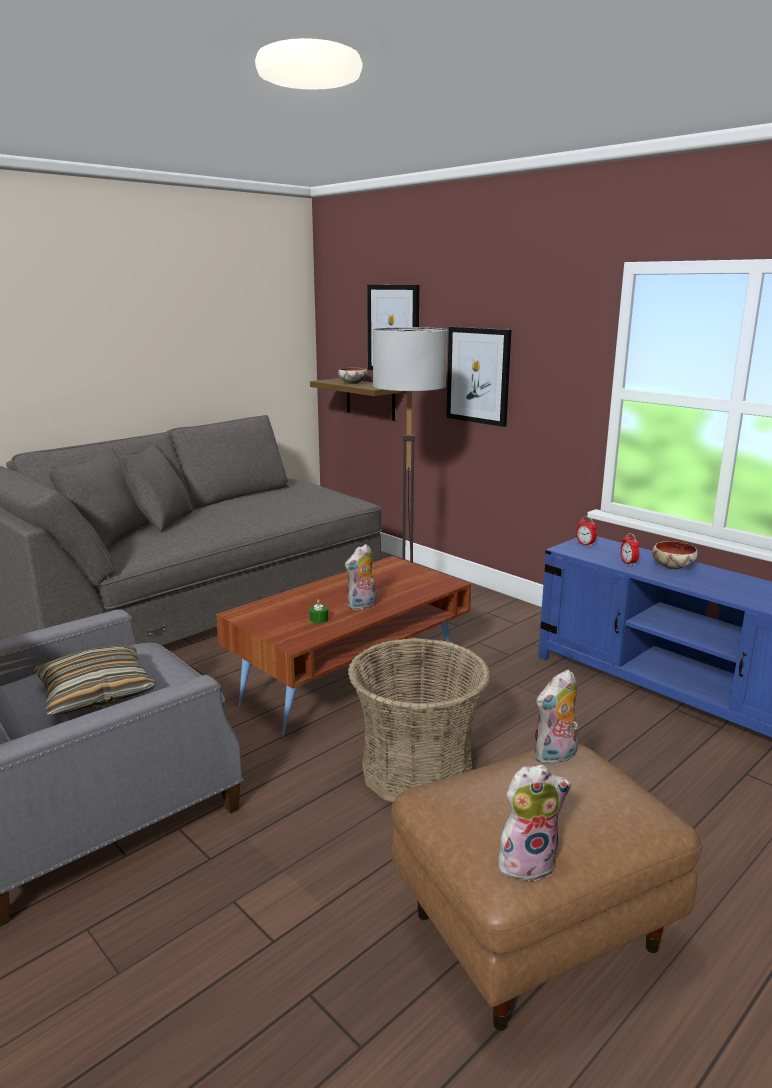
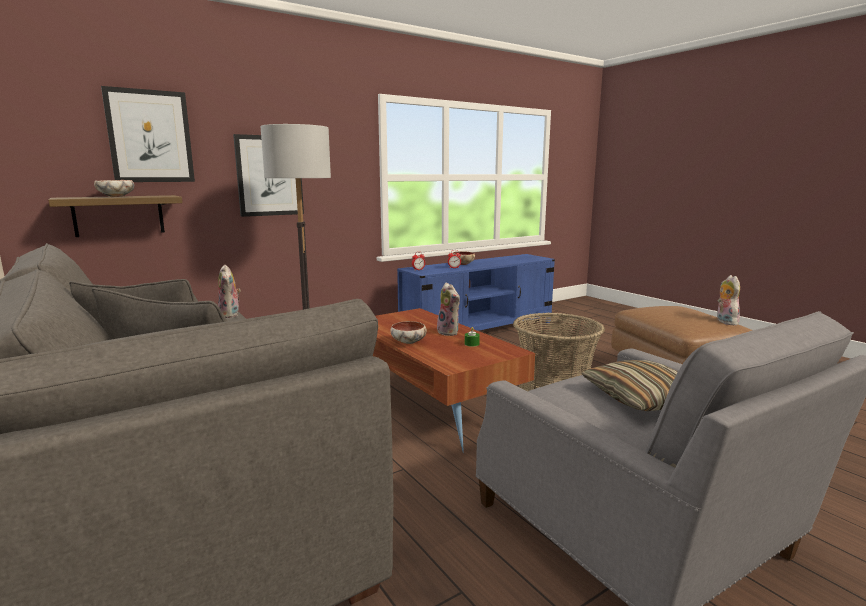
camera: 80 degrees left, 5 degrees down
(317, 590) = (409, 342): none -> bowl
(555, 757) = (641, 312): plush toy -> plush toy (231, 315)

